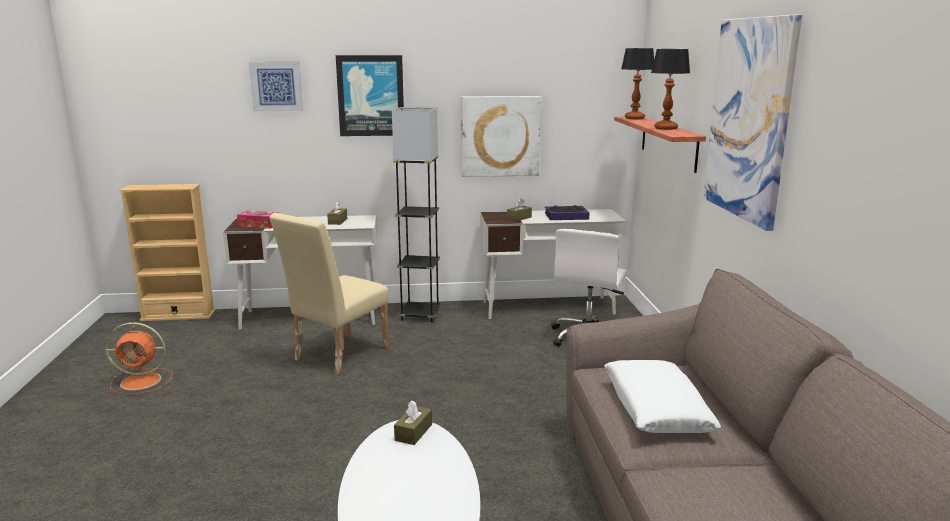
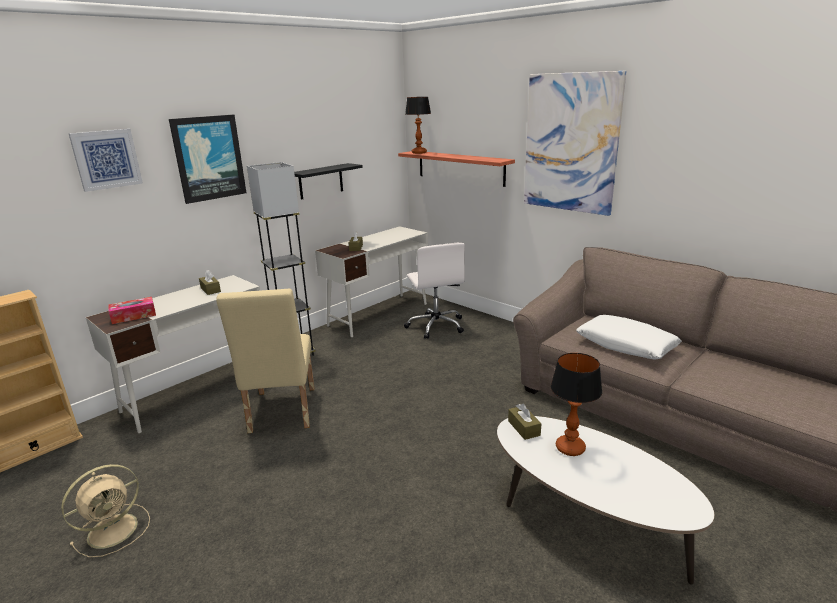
camera: 40 degrees left, 5 degrees up
(143, 381) = (115, 529): orange fan -> beige fan
(500, 136) = (321, 181): picture -> black shelf
(566, 216) = (384, 238): book -> none
(665, 128) = (471, 157): table lamp -> table lamp (569, 448)

